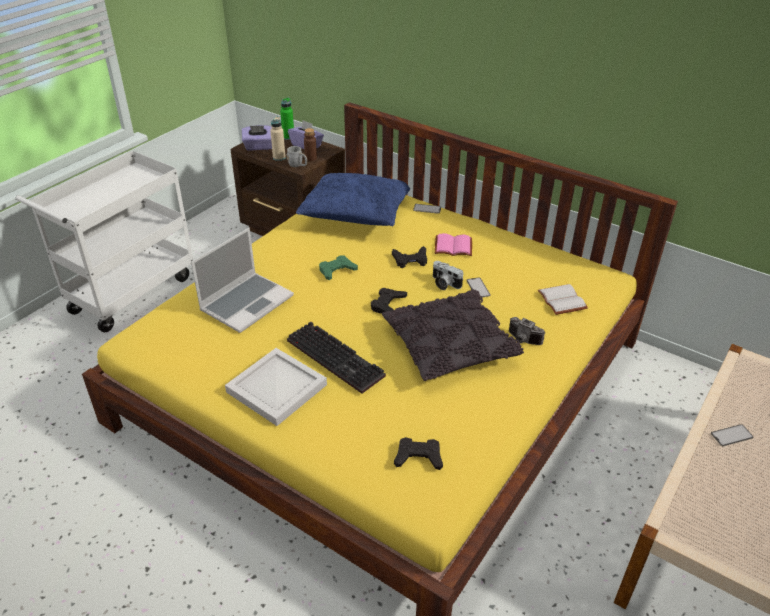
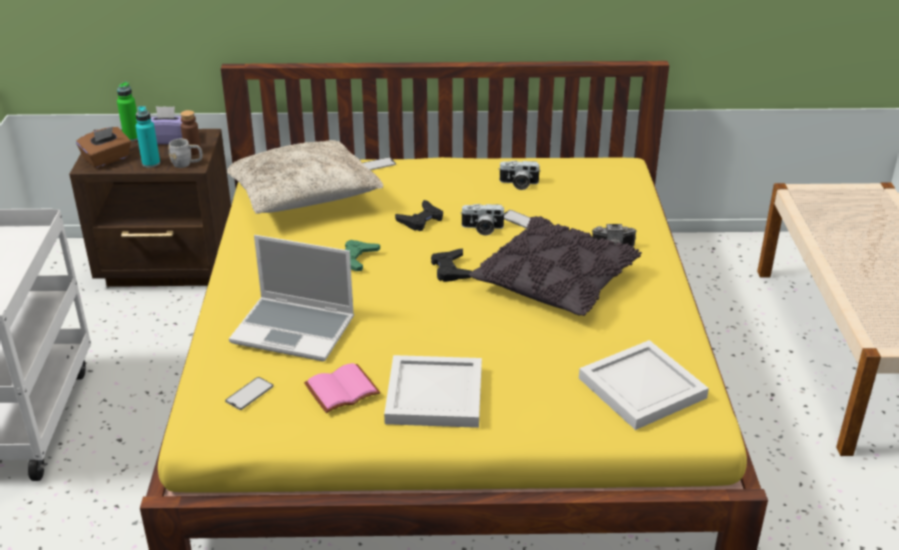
camera: 35 degrees left, 5 degrees down
(247, 302) = (295, 330): laptop -> laptop turned 105 degrees clockwise
(259, 147) = (107, 159): purple tissue box -> brown tissue box
(279, 158) = (151, 163): beige bottle -> turquoise bottle
(338, 358) = (463, 339): keyboard -> none
(356, 214) = (304, 196): blue pillow -> beige pillow
(418, 457) = (642, 386): black game controller -> white tray
(452, 247) = (449, 192): pink book -> pink book (342, 391)
(509, 260) = (518, 184): none -> camera
(563, 300) = (609, 200): white book -> none
(731, 435) = (849, 253): phone -> phone (249, 394)

